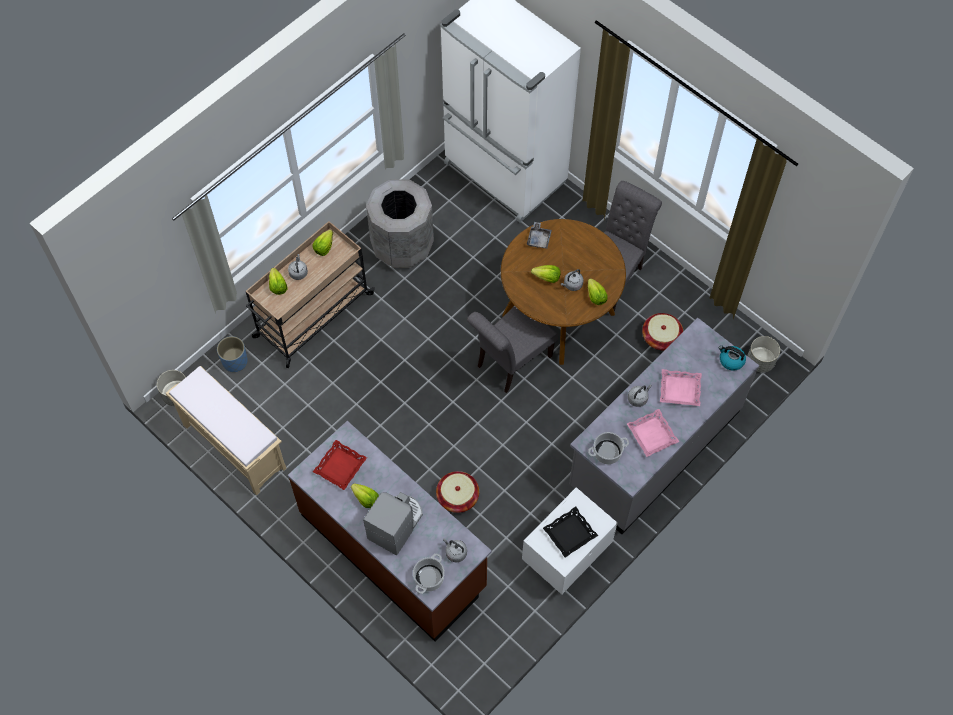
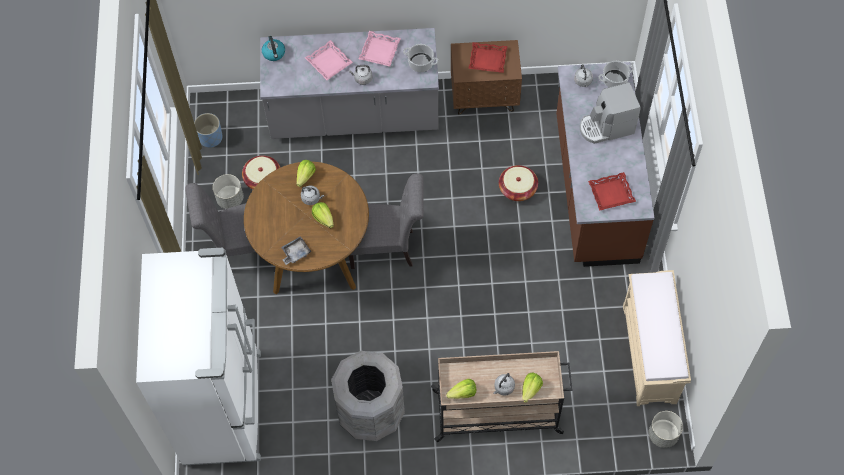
camera: 135 degrees left, 0 degrees up
(235, 361) = (593, 425): blue planter -> blue planter (210, 138)
(366, 499) = (612, 158): lettuce -> none
(566, 558) = (484, 97): white nightstand -> brown nightstand
(569, 533) = (487, 60): black tray -> red tray
(760, 361) = (218, 109): grey planter -> grey planter (230, 199)

